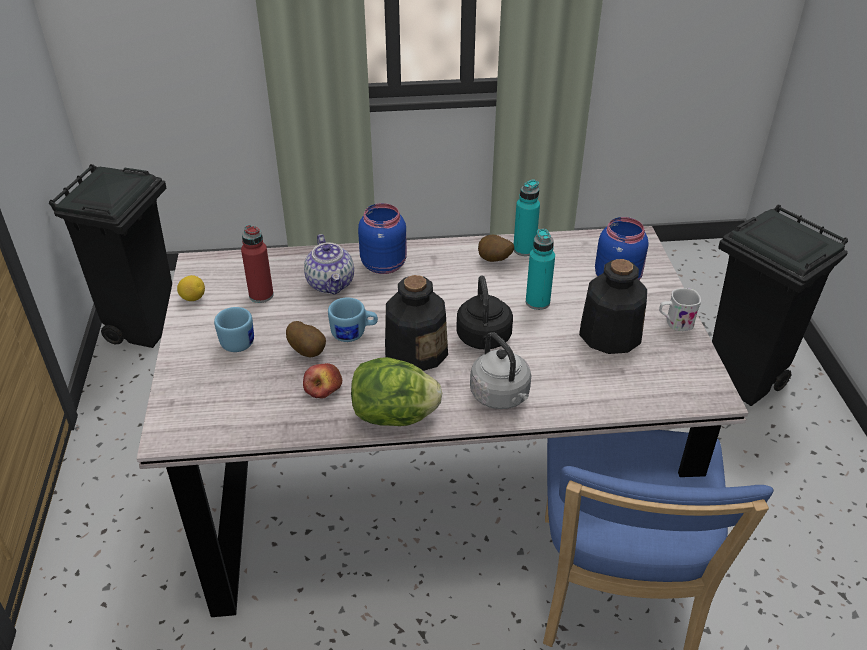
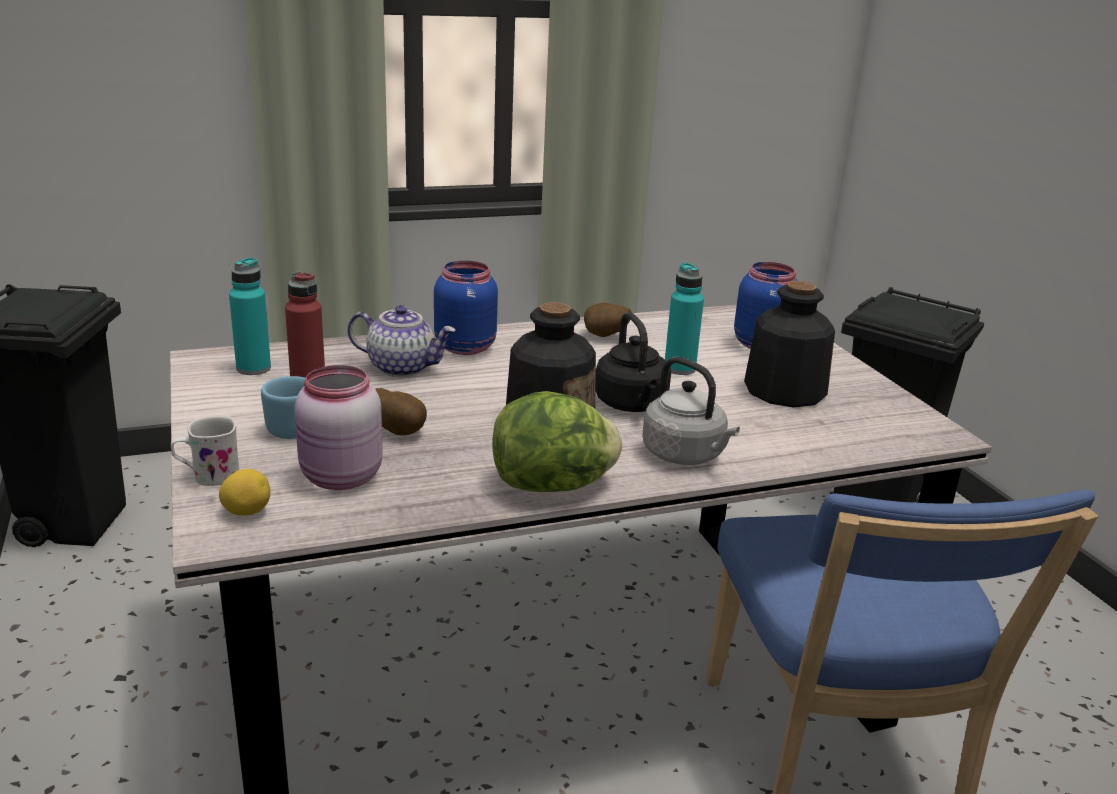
camera: 15 degrees left, 15 degrees down
(193, 298) = (207, 391): lemon -> lemon (246, 512)
(256, 393) = (340, 478): none -> pink jar
(323, 388) = (438, 466): apple -> none
(331, 284) = (402, 367): teapot -> teapot turned 45 degrees counterclockwise
(354, 334) = (456, 411): blue mug -> none
(524, 249) = (636, 326): turquoise bottle -> turquoise bottle (253, 368)
(674, 323) = (853, 376): white mug -> white mug (208, 476)

